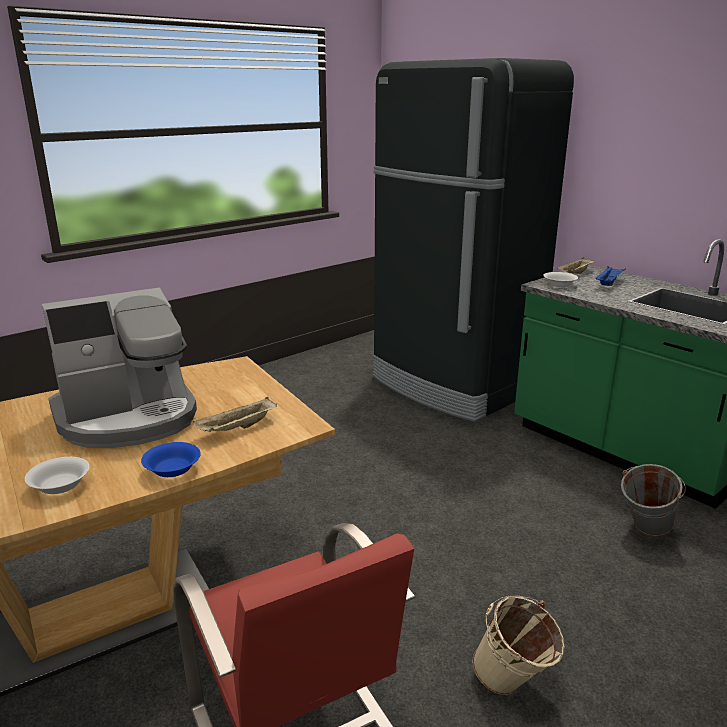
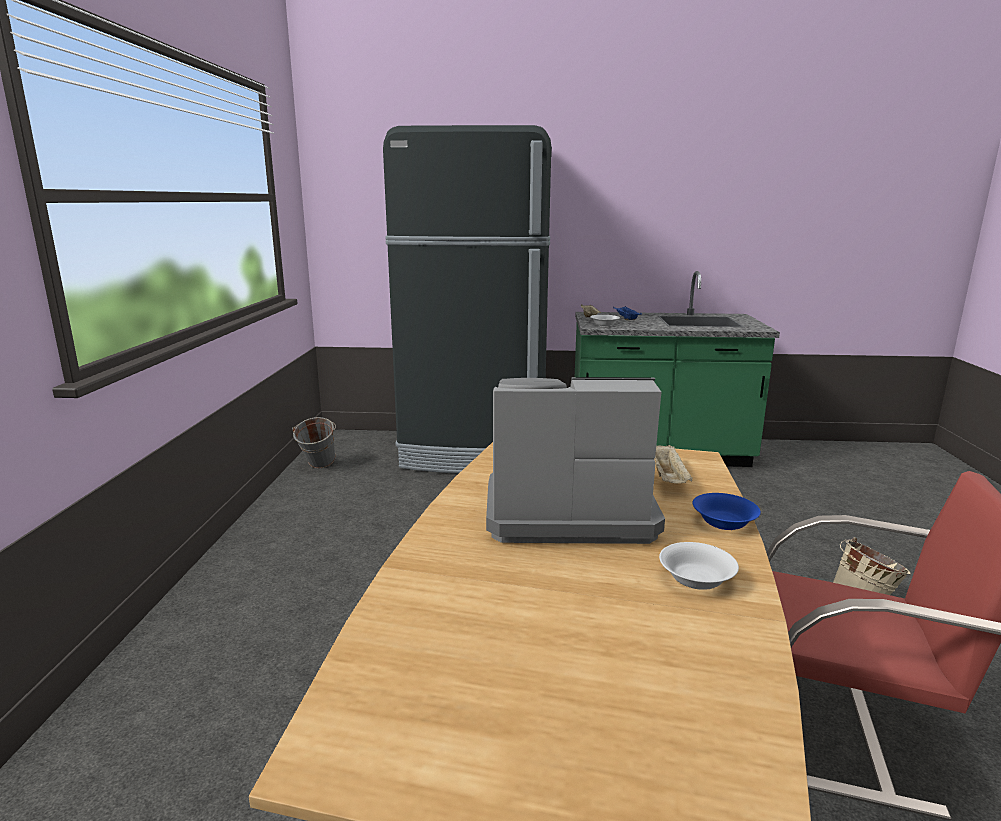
camera: 45 degrees left, 5 degrees down
(128, 417) = (566, 511): coffee machine -> coffee machine turned 105 degrees counterclockwise
(644, 531) = (749, 495): grey bucket -> grey bucket (318, 467)

